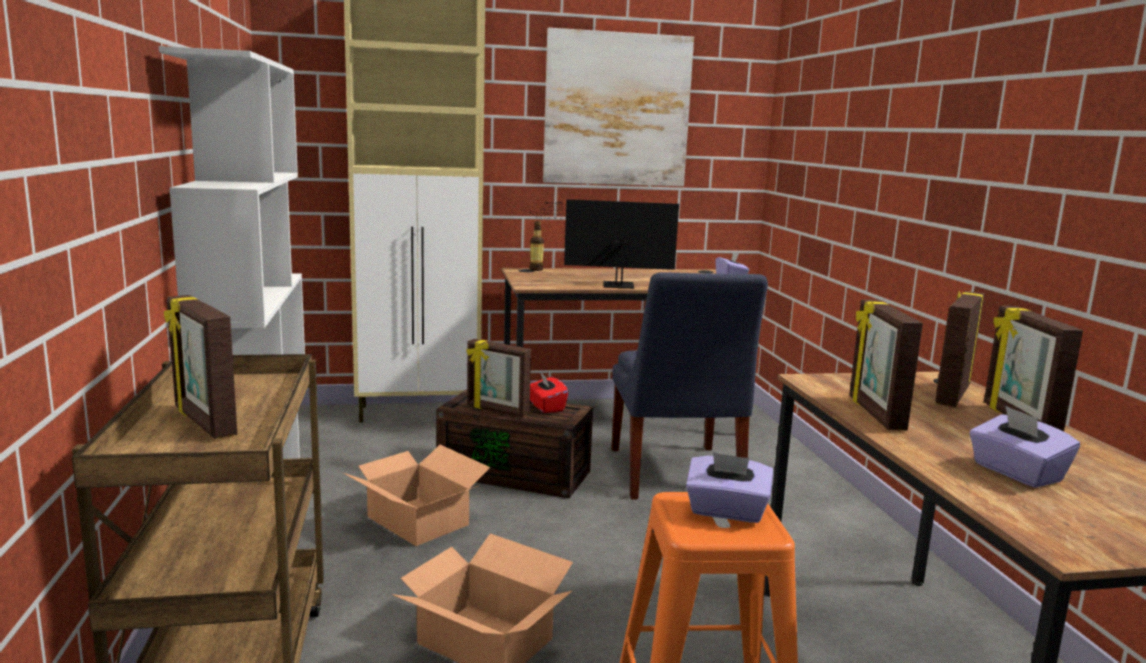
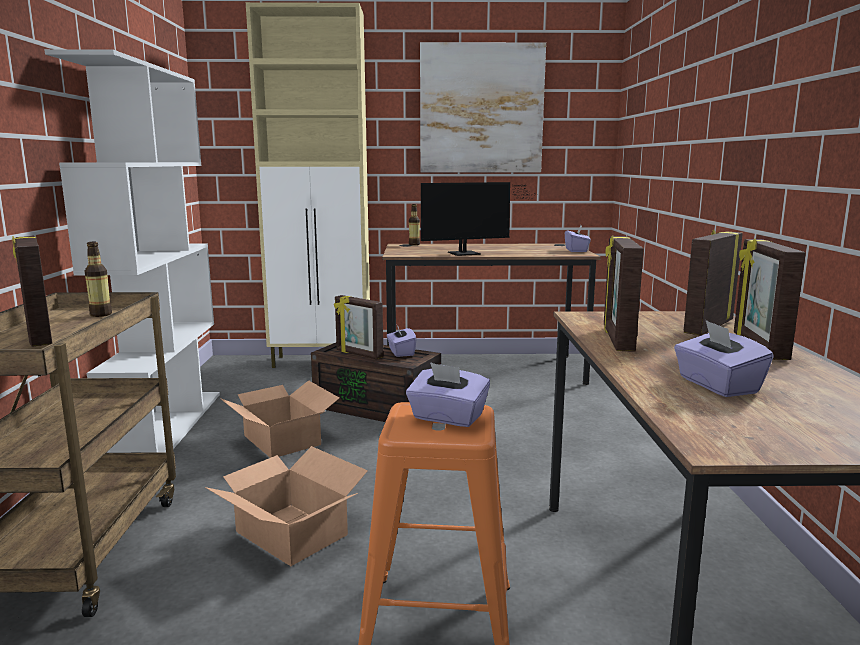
camera: 10 degrees right, 0 degrees up
(249, 385) = (101, 314): none -> bottle
(546, 407) = (401, 352): red tissue box -> purple tissue box
(612, 284) = (469, 253): monitor -> monitor turned 150 degrees clockwise
(674, 475) = (512, 413): blue chair -> none

